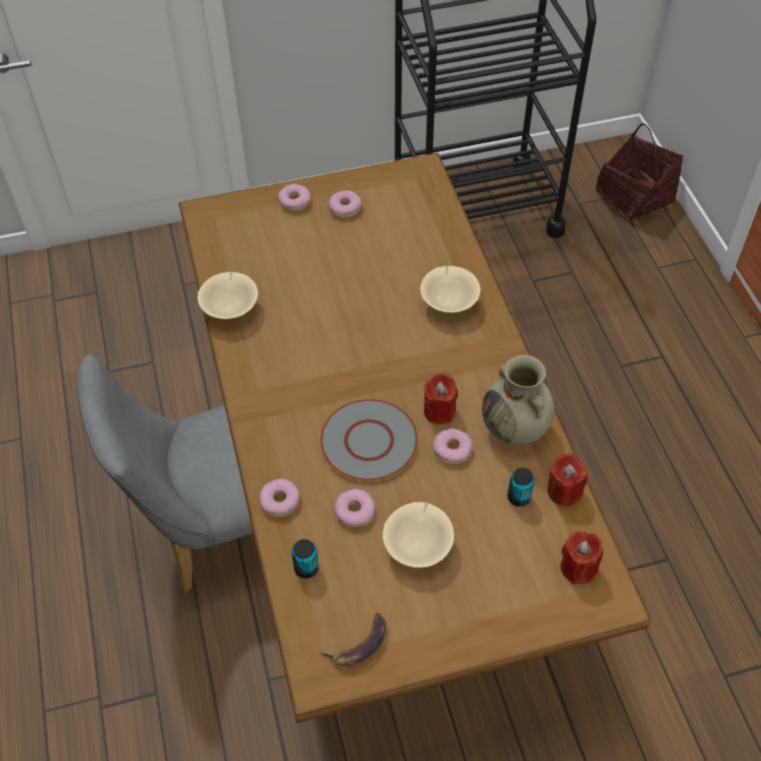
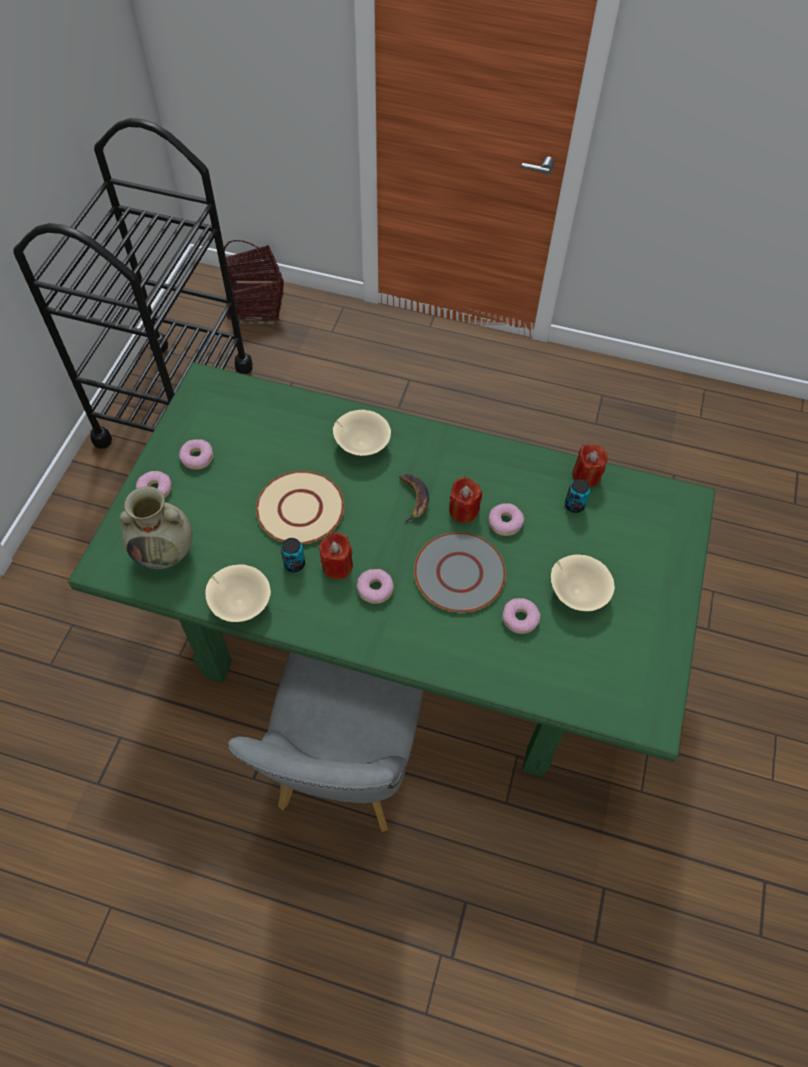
camera: 60 degrees left, 5 degrees up
(279, 501) = (475, 668): donut -> donut (375, 589)
(306, 568) = (552, 681): can -> can (294, 564)
(347, 297) = (300, 509): none -> beige plate
(359, 645) = (641, 679): banana -> banana (413, 499)
(378, 499) = (398, 632): brown dining table -> green dining table
(515, 429) = (513, 473): beige vase -> beige vase (165, 552)
(578, 568) = (653, 505): red candle -> red candle (337, 566)

